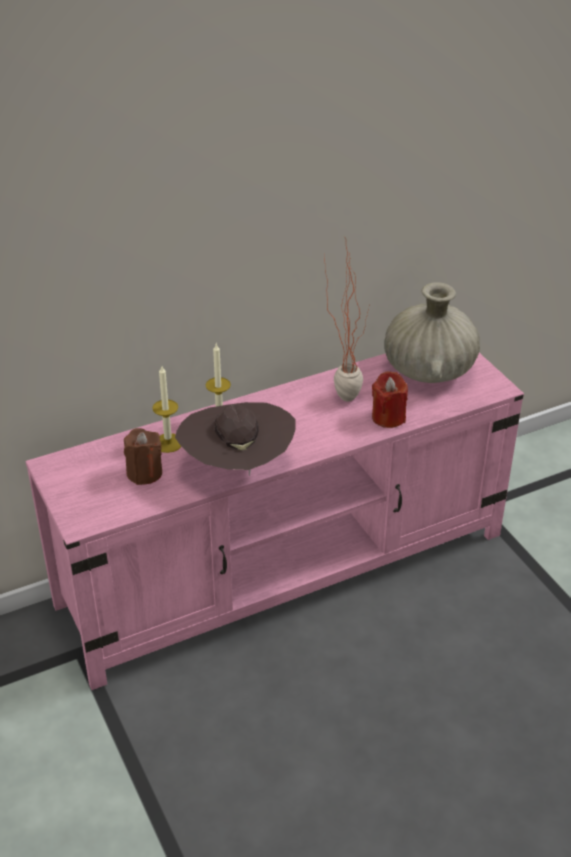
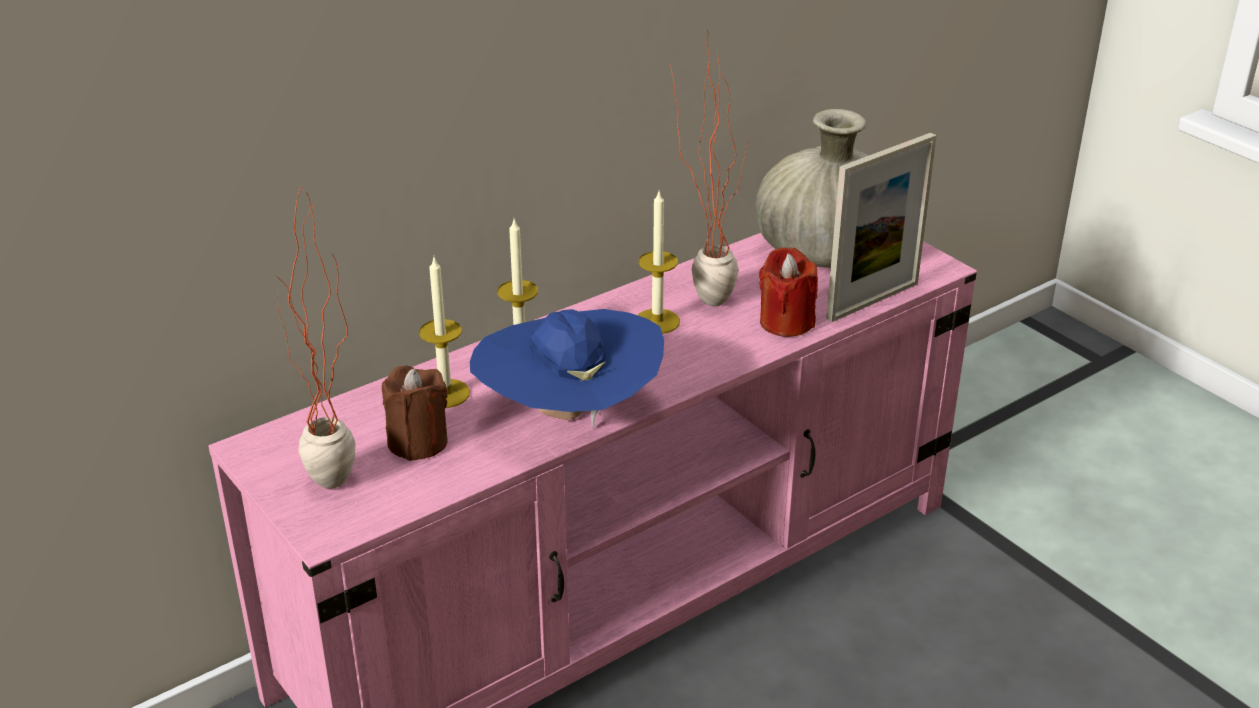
camera: 10 degrees left, 5 degrees down
(89, 499) = (334, 492): none -> potted plant
(237, 466) = (569, 416): brown hat -> blue hat
(308, 408) = (657, 321): none -> candle
(448, 408) = (872, 301): none -> picture frame

